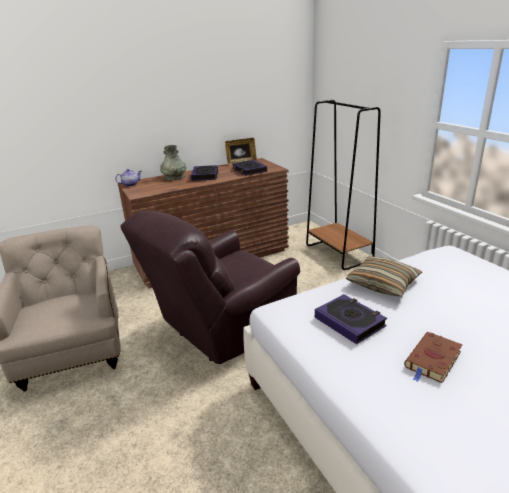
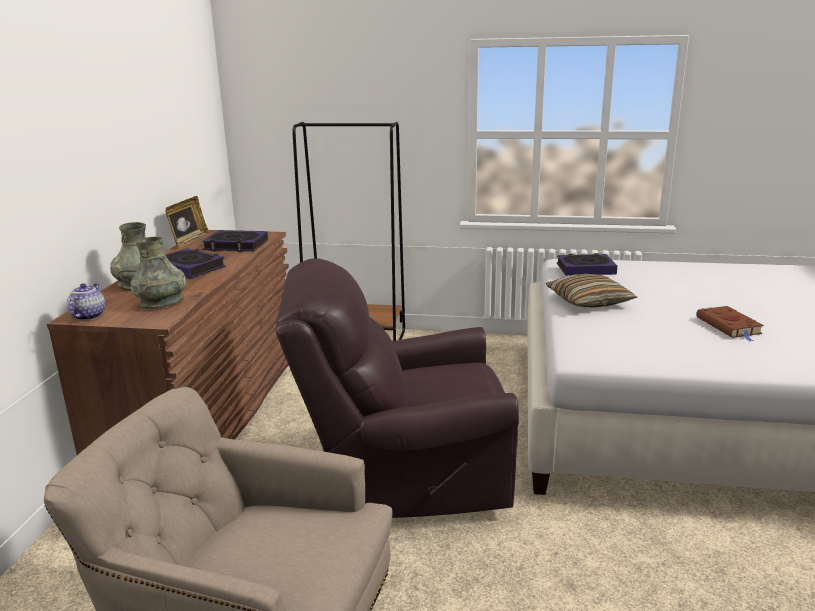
camera: 55 degrees left, 5 degrees down
(158, 187) = (162, 302): none -> grey vase
(221, 331) = (402, 477): brown armchair -> brown armchair turned 90 degrees clockwise
(349, 322) = (641, 334): book -> book (585, 269)

